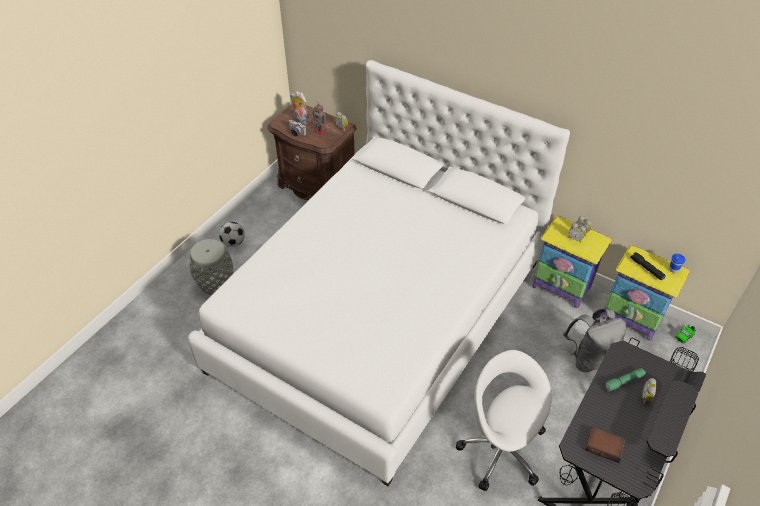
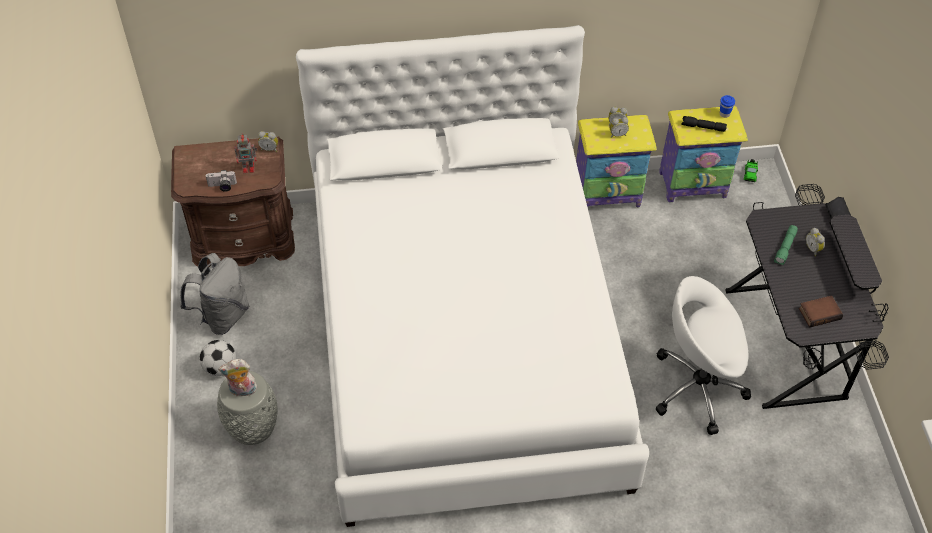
camera: 40 degrees left, 5 degrees up
(300, 120) = (210, 168): plush toy -> plush toy (242, 391)
(589, 358) = (692, 250): grey backpack -> grey backpack (222, 316)

